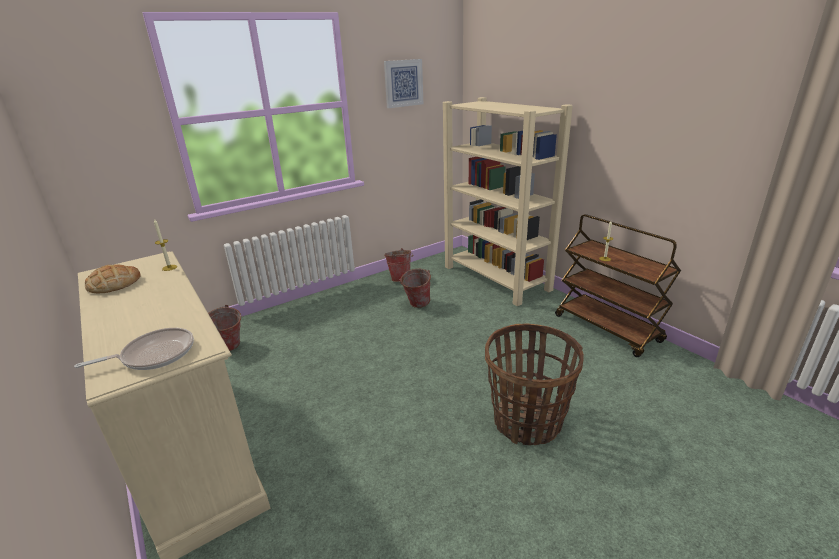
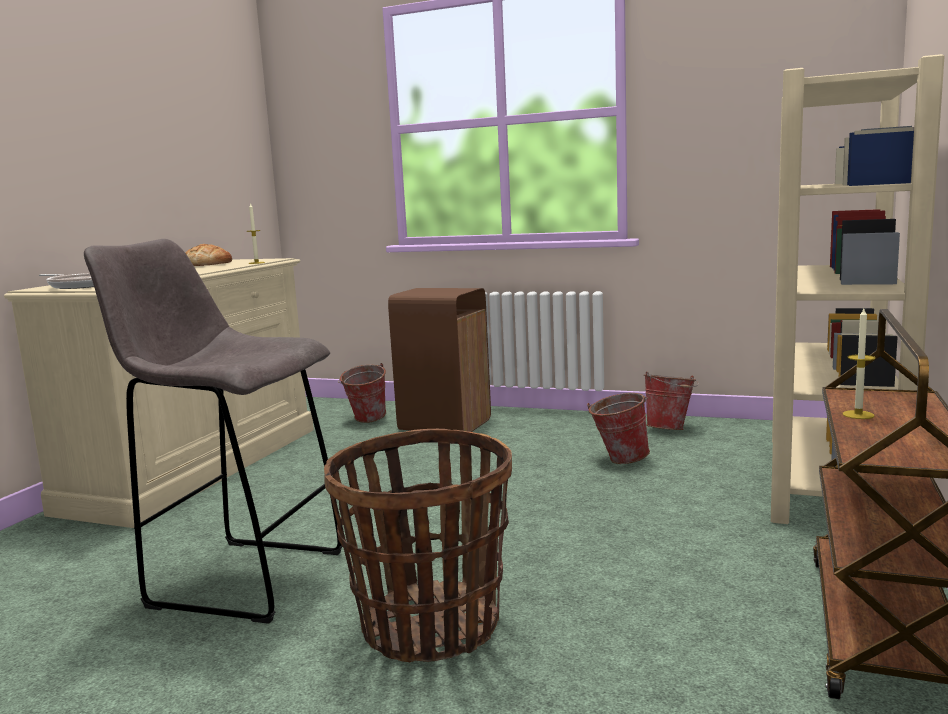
camera: 55 degrees right, 15 degrees down
(289, 326) = (445, 425): none -> brown trash can
(403, 83) = (743, 75): picture -> none
(414, 470) = (242, 578): none -> grey stool

